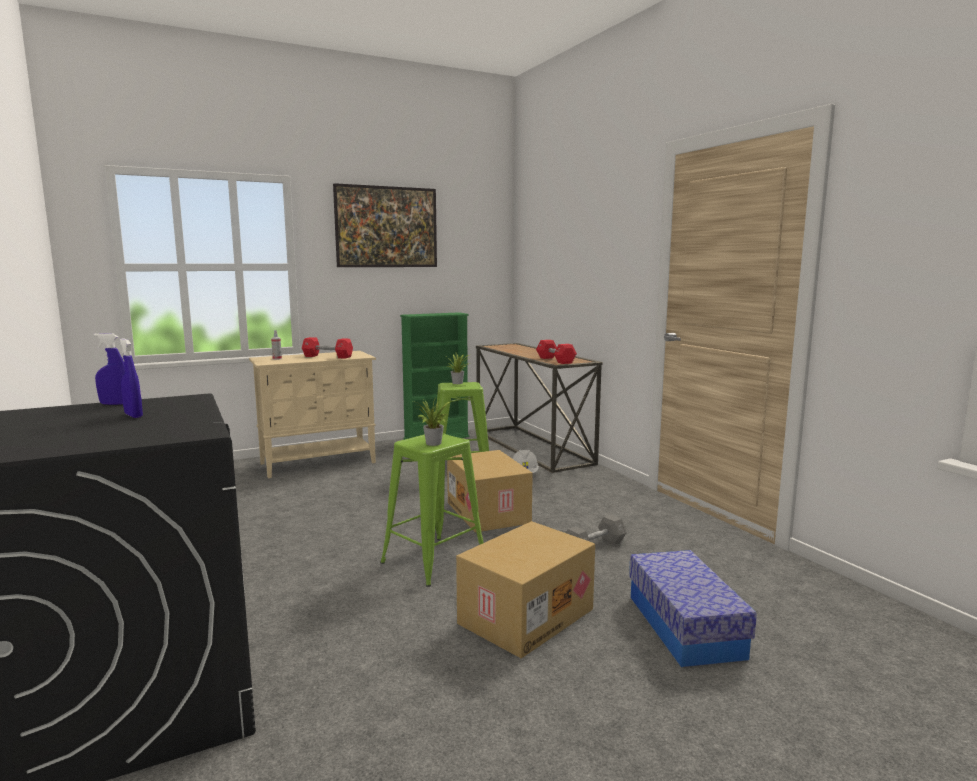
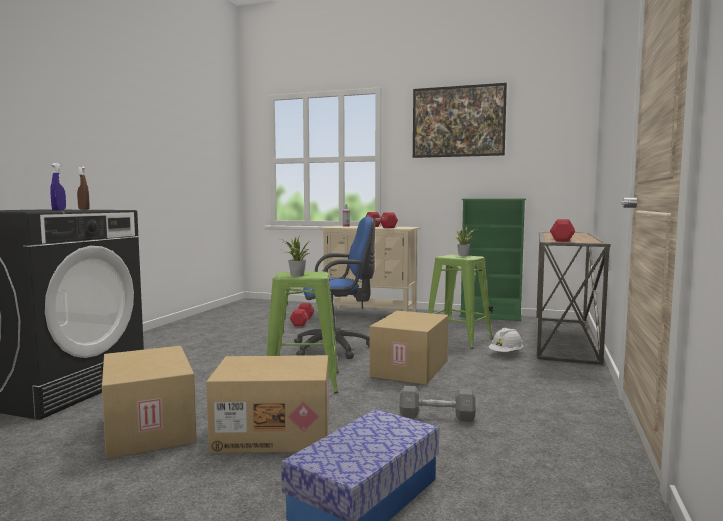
camera: 45 degrees right, 5 degrees down
(115, 404) = (83, 209): blue spray bottle -> brown spray bottle
(261, 493) = (302, 321): none -> red dumbbell
(378, 513) = (336, 348): none -> blue office chair
(408, 671) = (147, 428): none -> cardboard box

